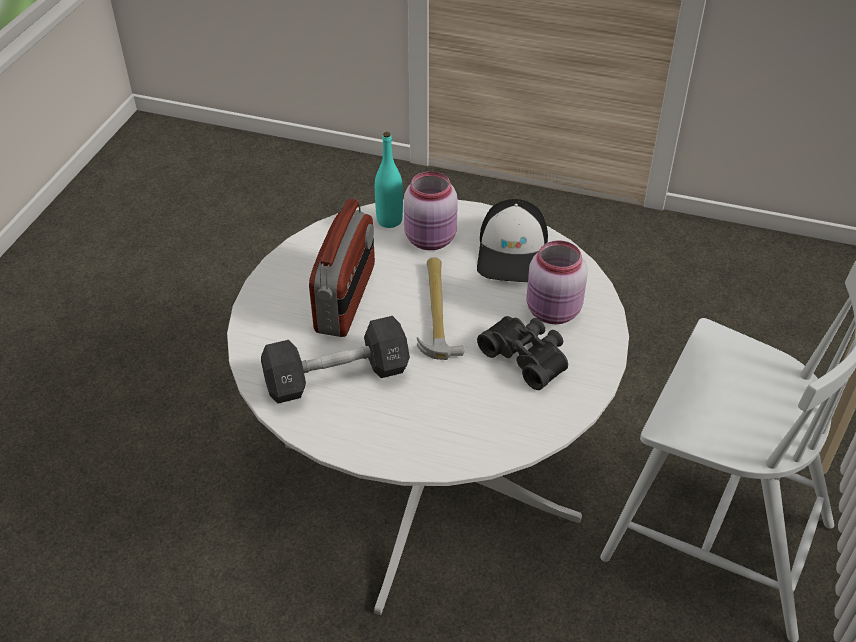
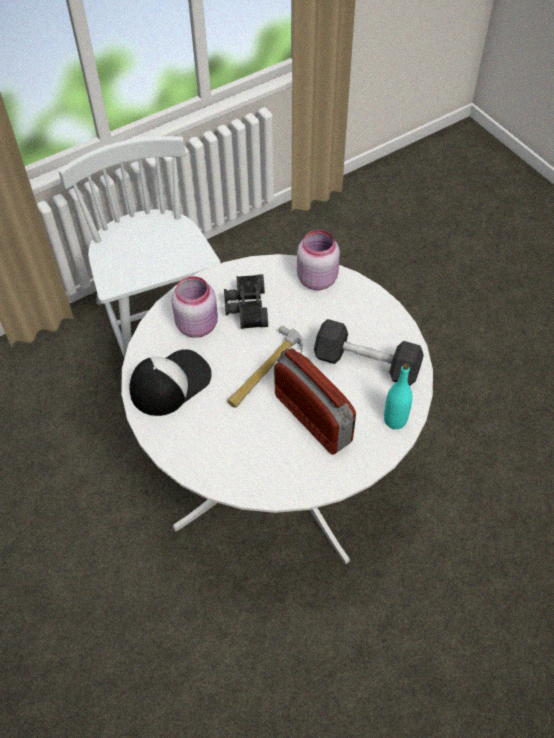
camera: 140 degrees left, 10 degrees up
(346, 299) = (313, 418): radio -> radio turned 90 degrees clockwise
(389, 220) = (221, 470): turquoise bottle -> turquoise bottle (395, 420)
(431, 240) = (210, 430): pink jar -> pink jar (317, 278)

